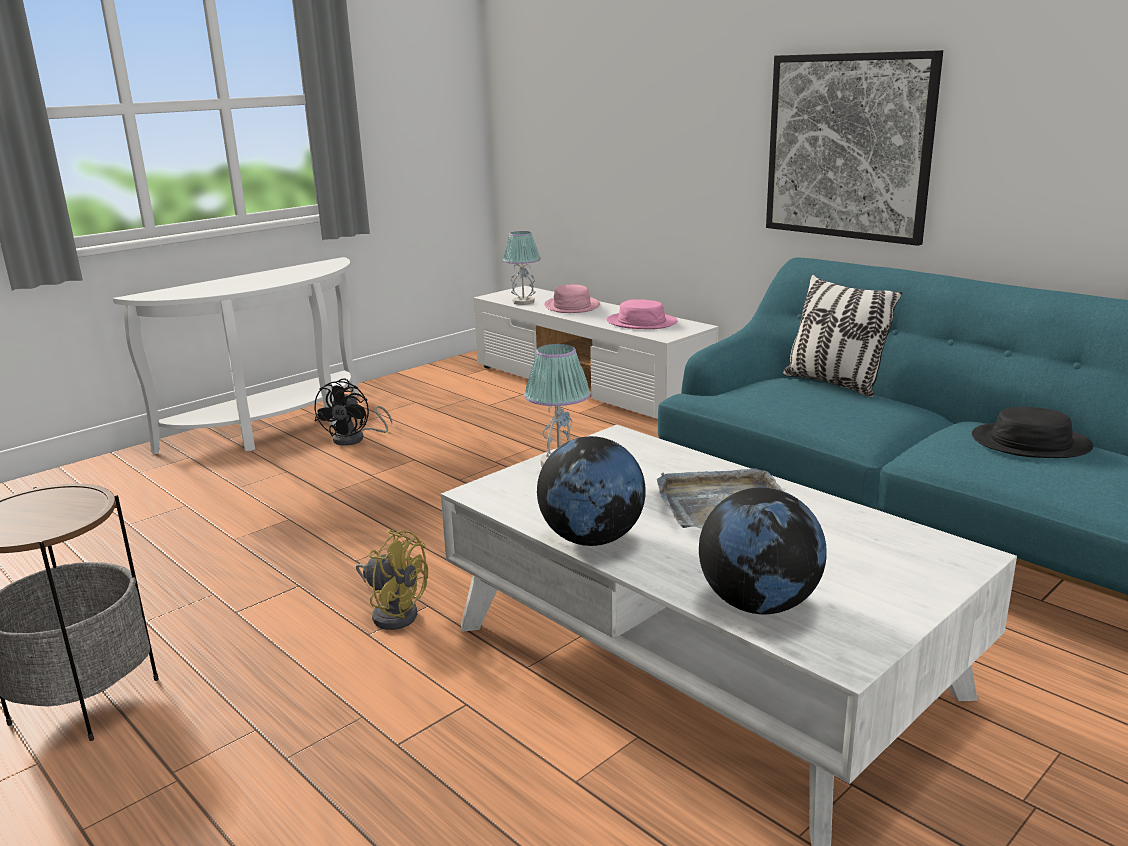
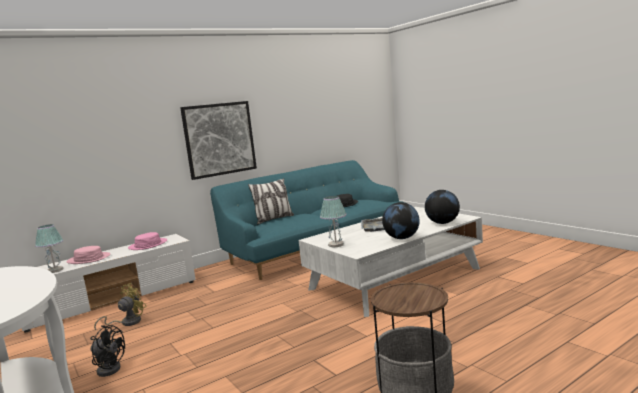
camera: 80 degrees left, 10 degrees down
(394, 612) = (349, 332): yellow fan -> yellow fan (127, 322)

